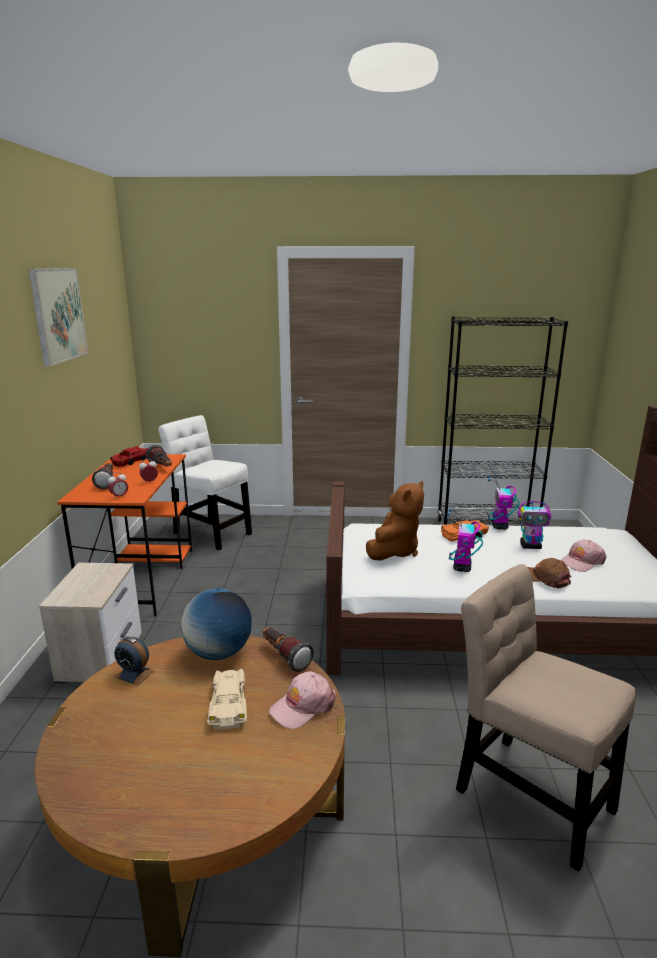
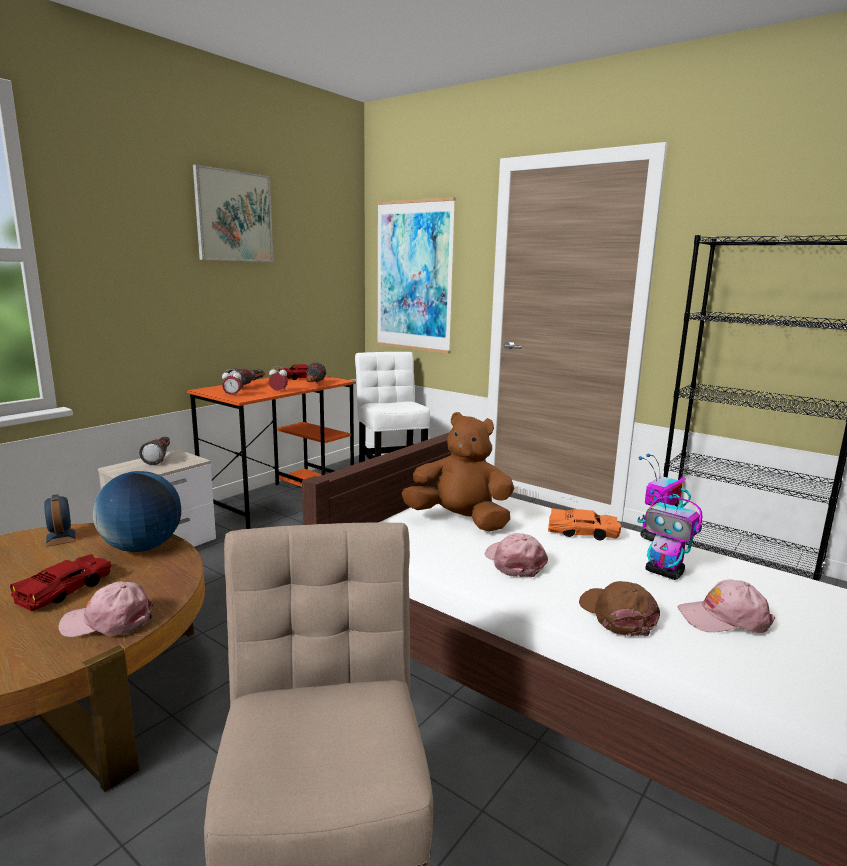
camera: 35 degrees right, 5 degrees down
(194, 346) = (414, 276): none -> picture
(229, 704) = (66, 590): beige toy car -> red toy car
(284, 657) = (180, 573): flashlight -> flashlight (160, 458)
(394, 551) = (460, 520): brown plush toy -> brown plush toy turned 135 degrees counterclockwise
(462, 567) = (514, 562): toy robot -> pink cap

